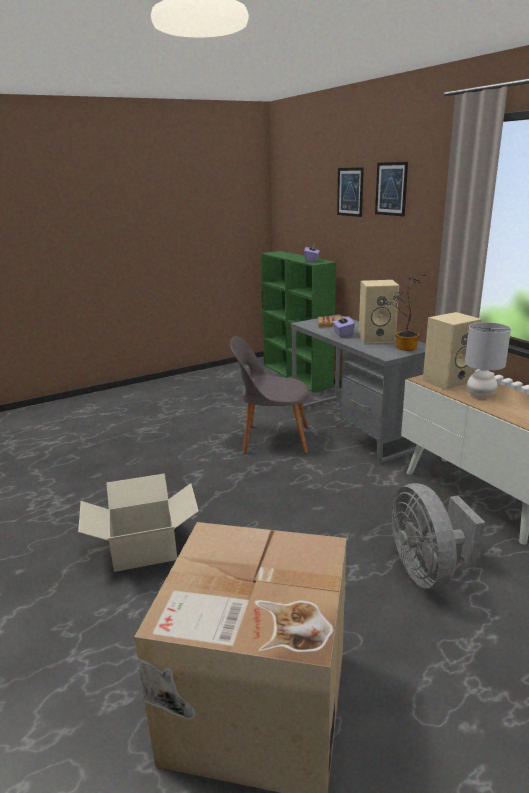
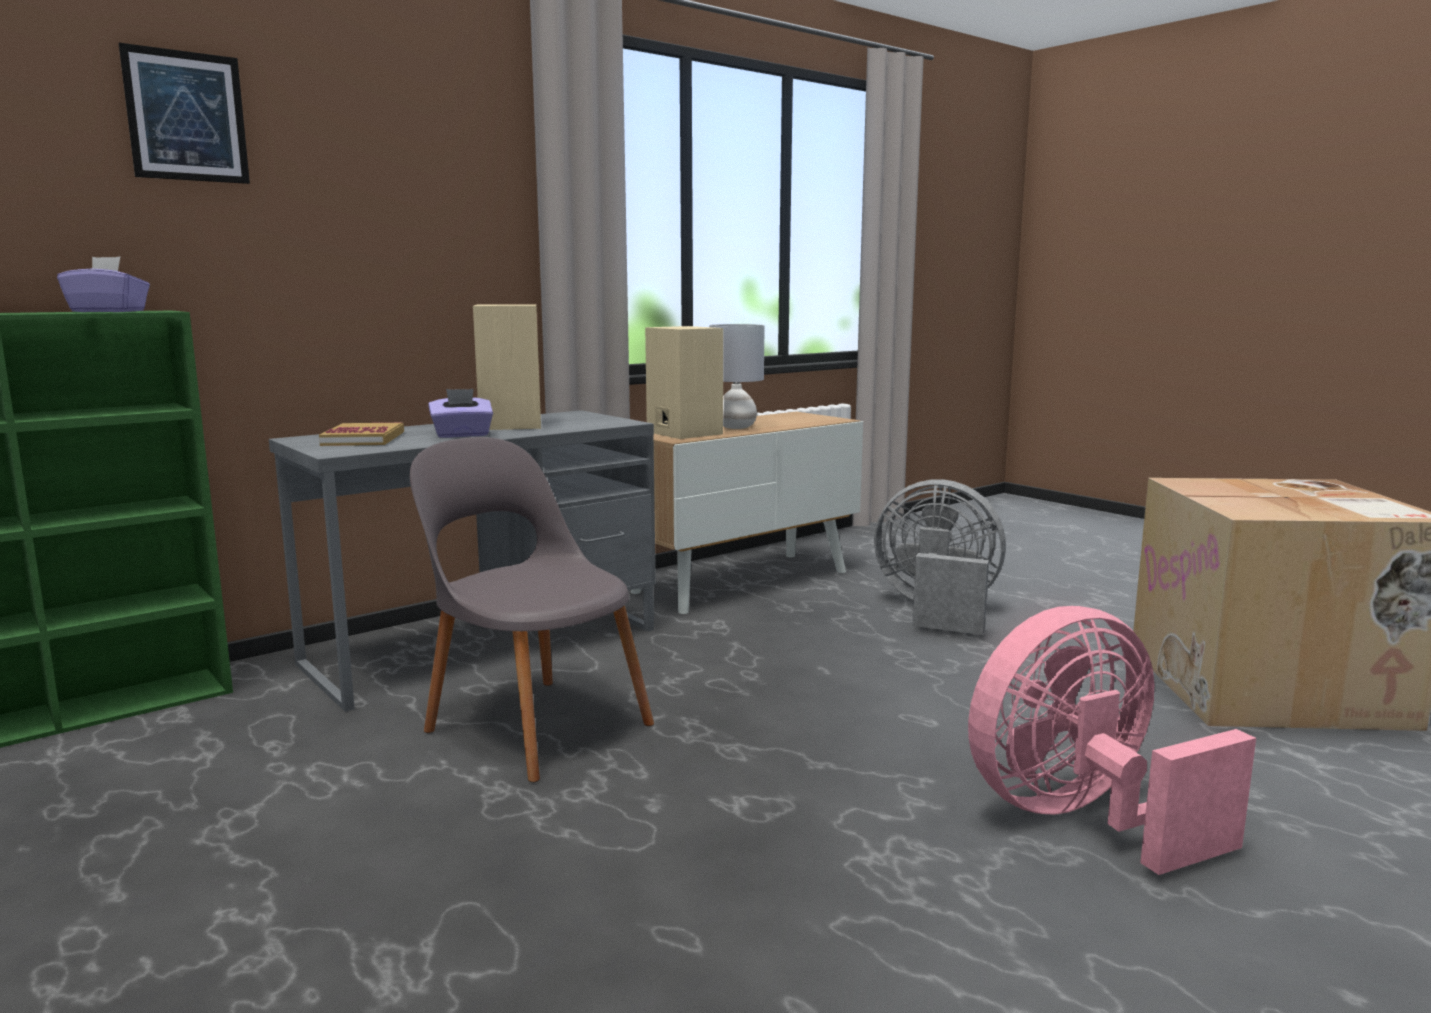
camera: 100 degrees left, 10 degrees down
(144, 548) = (1082, 819): cardboard box -> pink fan
(272, 439) = (534, 724): grey chair -> grey chair turned 135 degrees clockwise
(391, 189) = (348, 122): picture -> none
(403, 348) = (578, 418): potted plant -> none
(427, 571) = (937, 611): grey fan -> grey fan turned 135 degrees counterclockwise

